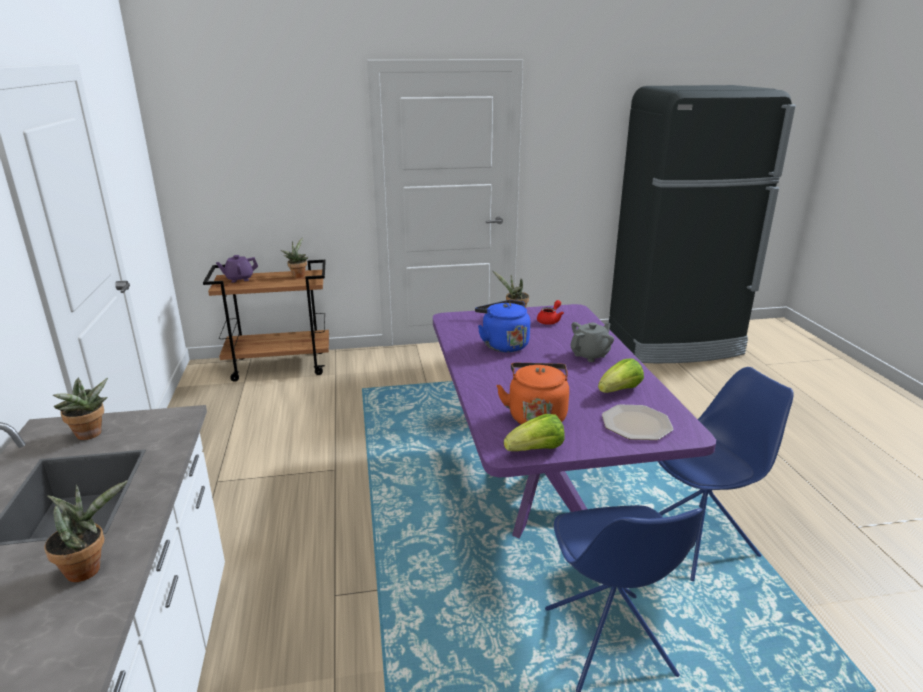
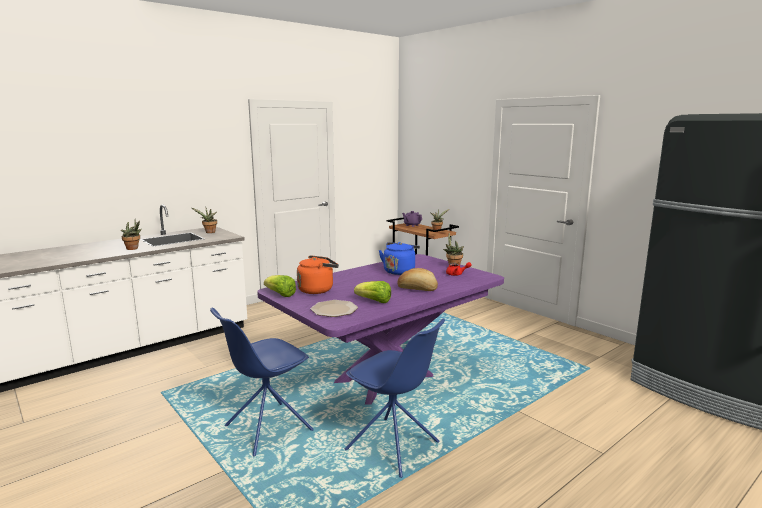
camera: 60 degrees right, 10 degrees down
(590, 355) = (417, 289): grey teapot -> bread

